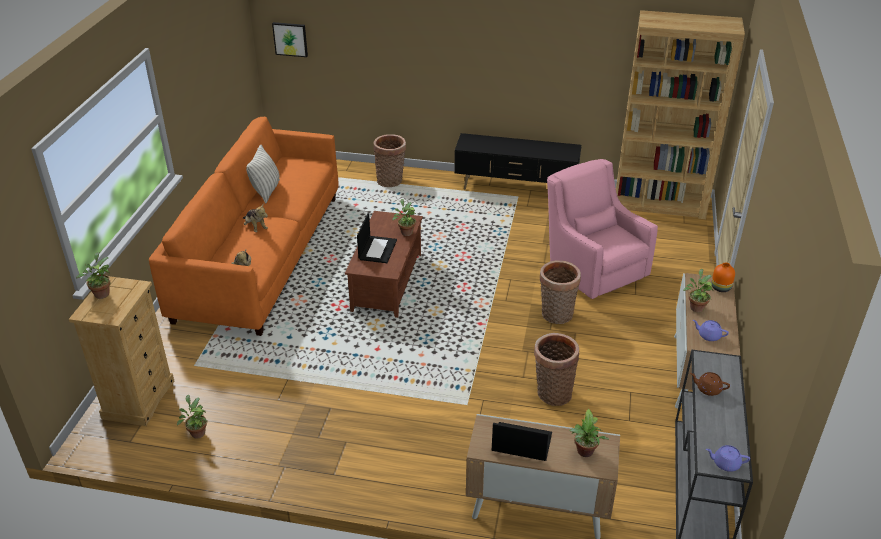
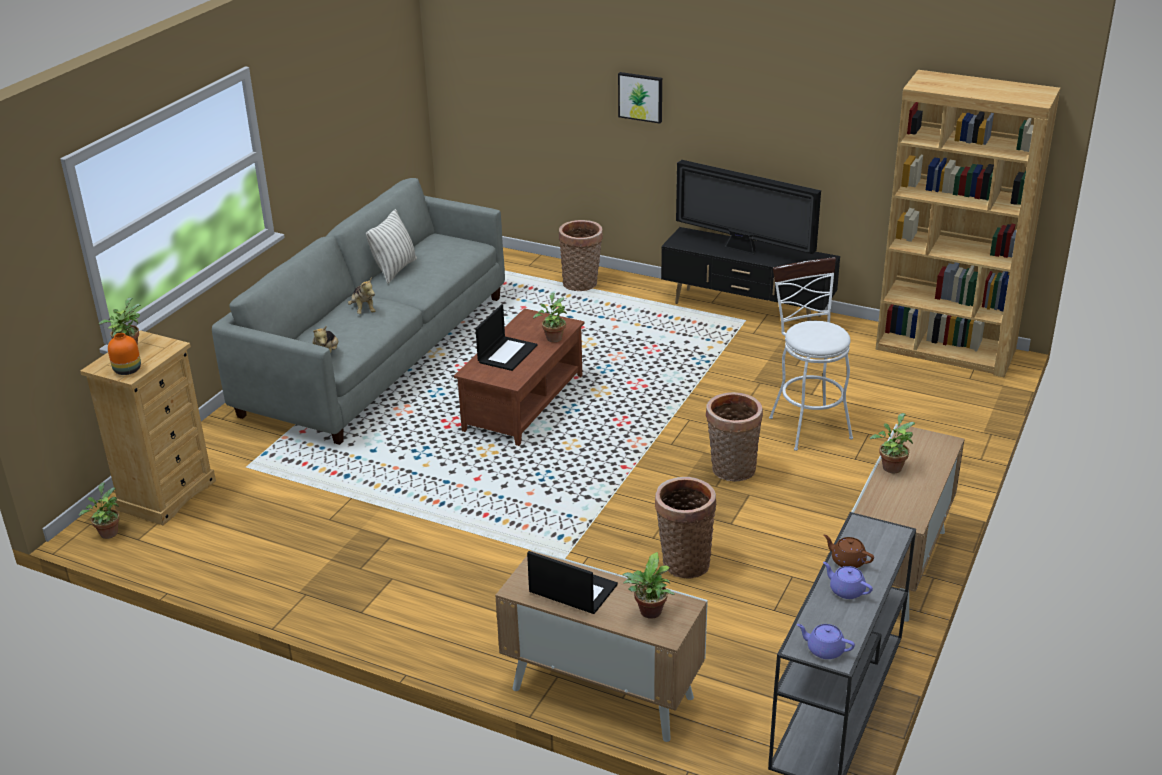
camera: 15 degrees right, 5 degrees down
(196, 432) = (218, 541): potted plant -> potted plant (108, 532)
(260, 256) = (377, 354): orange sofa -> grey sofa
(290, 39) = (470, 84): picture -> picture (641, 97)
(513, 146) = (743, 249): none -> television
(592, 272) = (807, 424): pink armchair -> white stool
(708, 335) = (891, 503): purple teapot -> purple teapot (846, 590)
(721, 288) = (940, 448): orange vase -> orange vase (127, 370)

